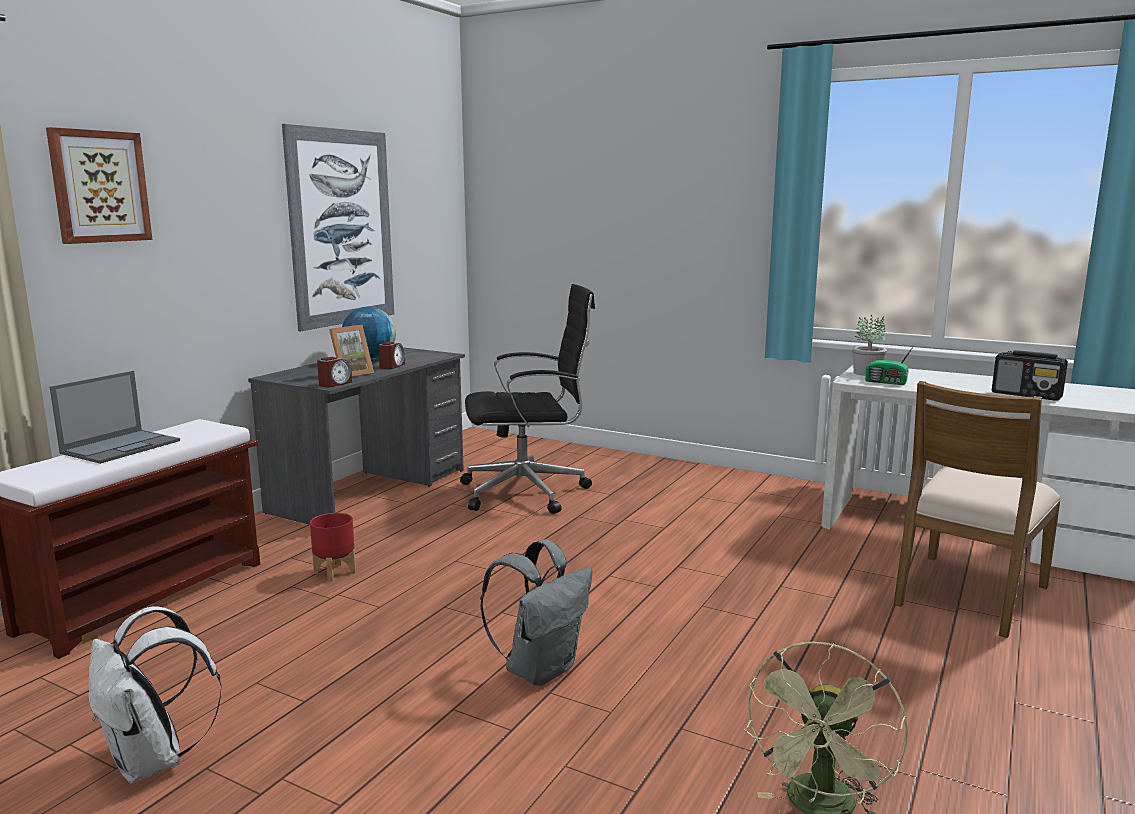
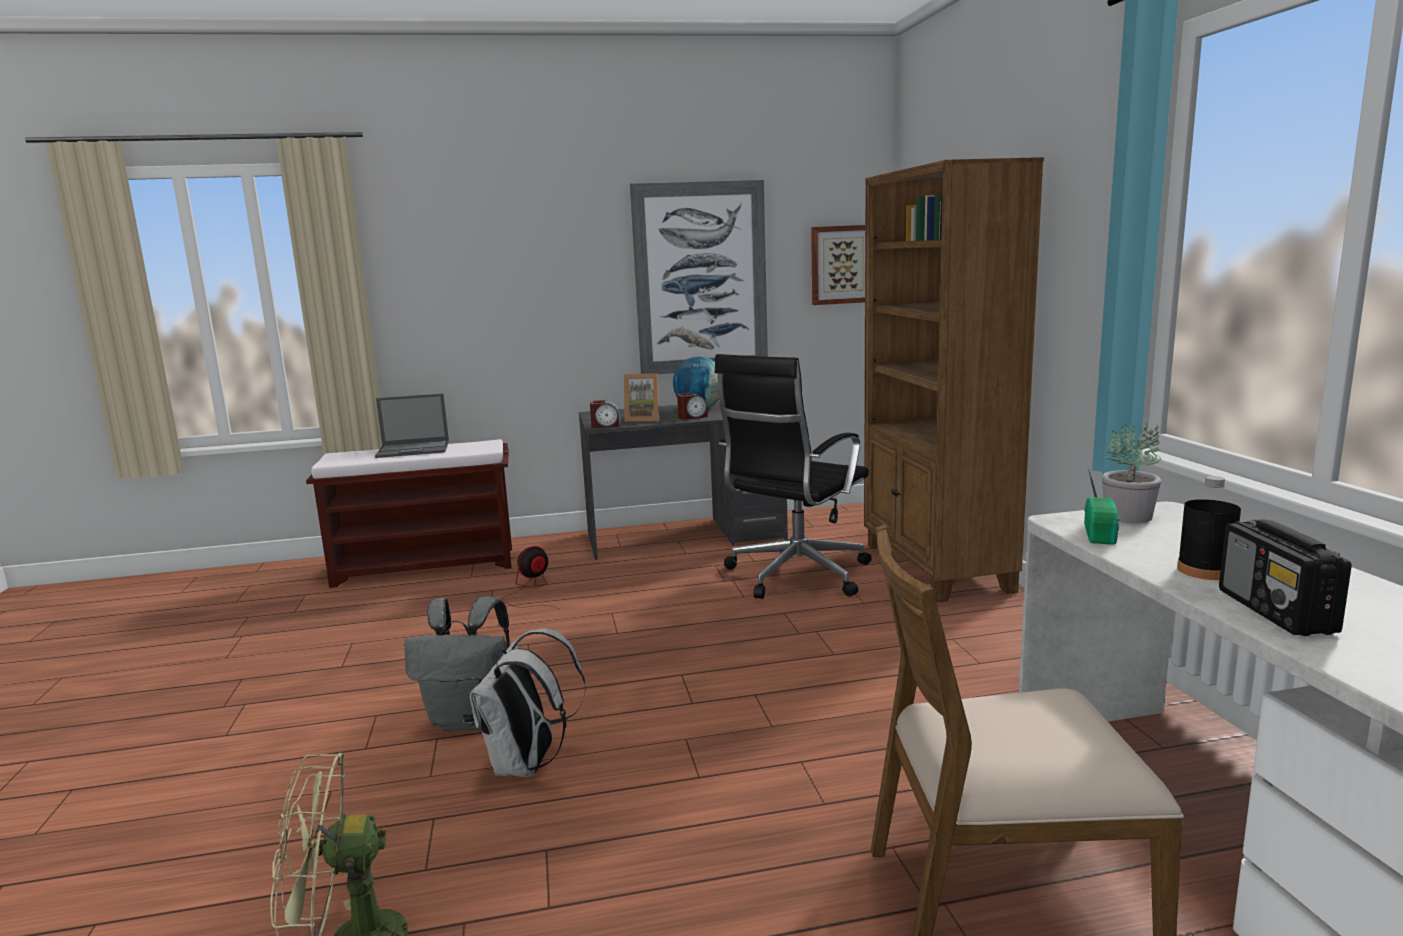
camera: 50 degrees right, 0 degrees up
(99, 187) = (447, 250): picture -> picture (842, 265)
(153, 761) = (238, 663): white backpack -> white backpack (528, 765)
(334, 572) = (531, 590): red planter -> fan
(528, 492) = (795, 576): black office chair -> black office chair turned 90 degrees clockwise
(602, 461) = (935, 567): none -> brown bookcase
(887, 382) = (1101, 534): radio -> radio turned 150 degrees counterclockwise
(963, 387) = (1205, 570): none -> black bottle

